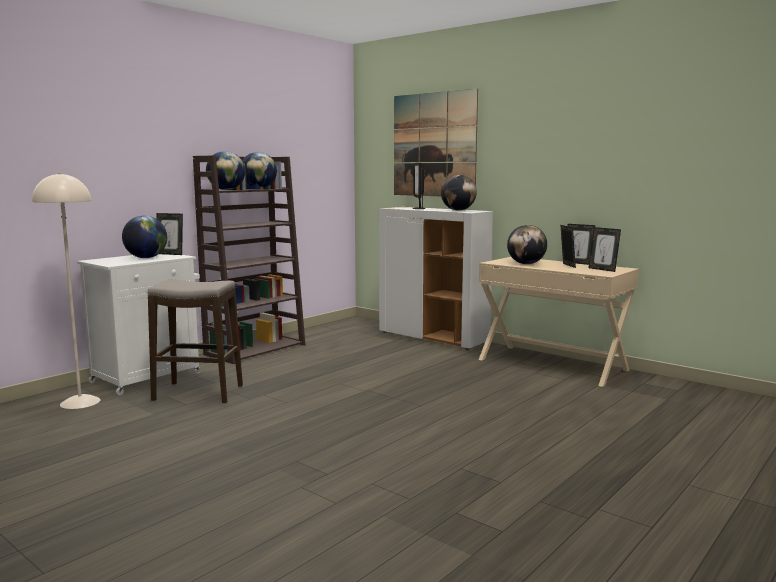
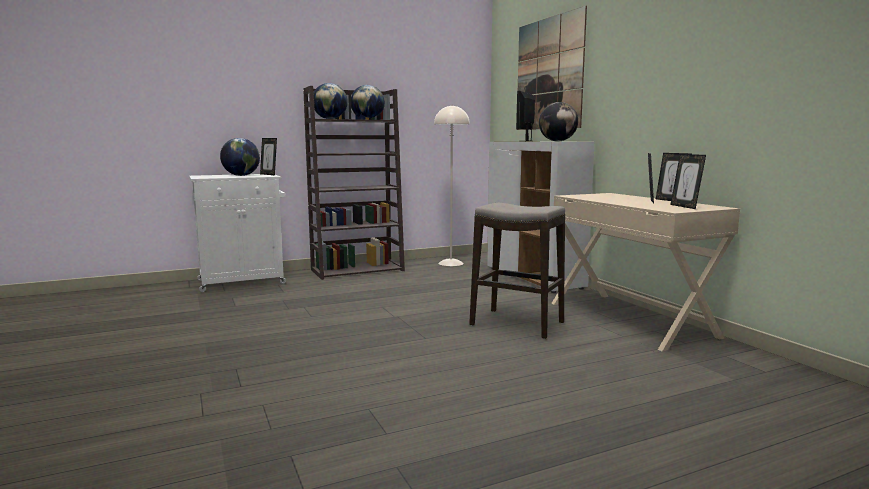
camera: 25 degrees right, 0 degrees up
(79, 402) = (169, 293): beige floor lamp -> beige floor lamp (450, 263)
(198, 393) = (257, 299): stool -> stool (517, 324)
(526, 264) = (604, 198): globe -> none

